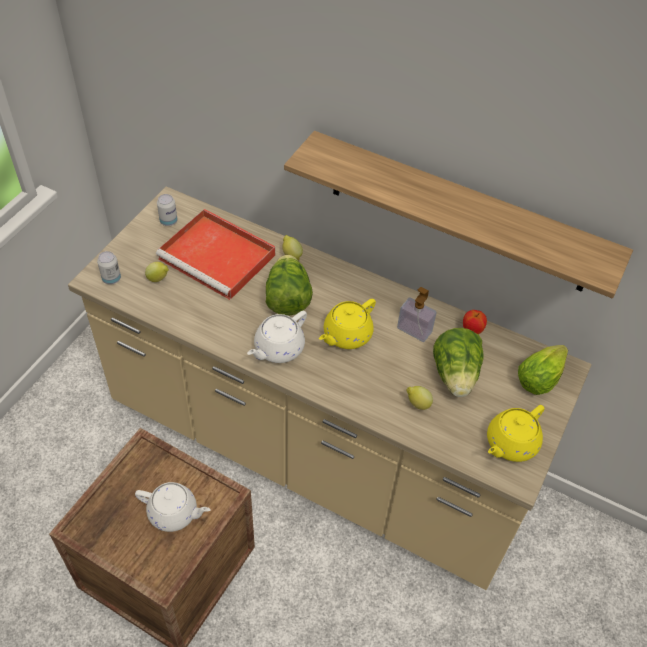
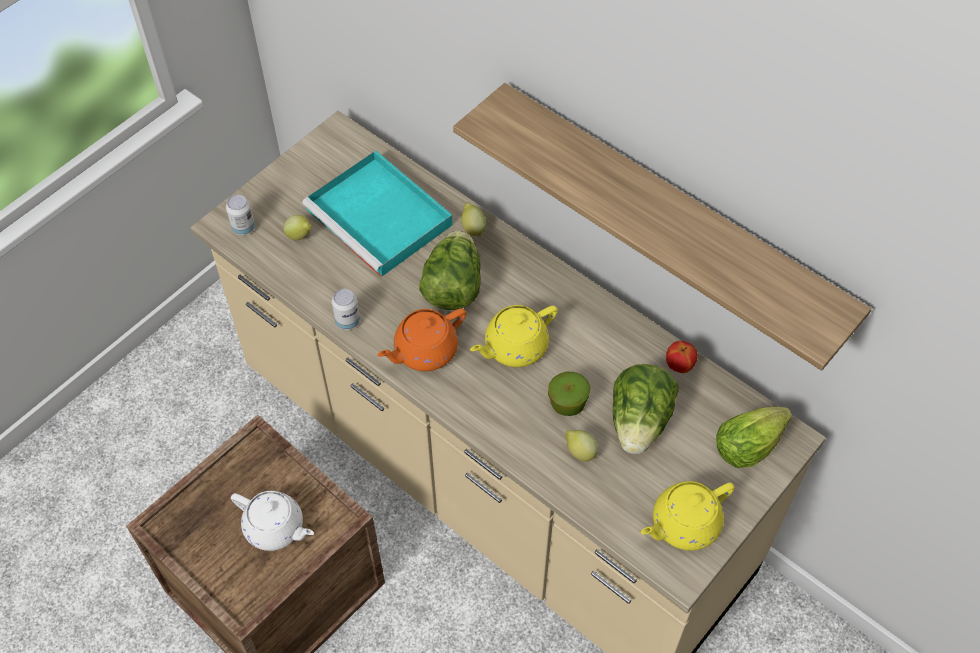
camera: 15 degrees right, 5 degrees up
(168, 221) = (330, 160): can -> can (347, 321)
(219, 257) = (381, 218): red tray -> turquoise tray
(278, 348) = (424, 351): white teapot -> orange teapot
(398, 370) = (567, 404): none -> apple
(414, 330) = (603, 354): soap dispenser -> none

